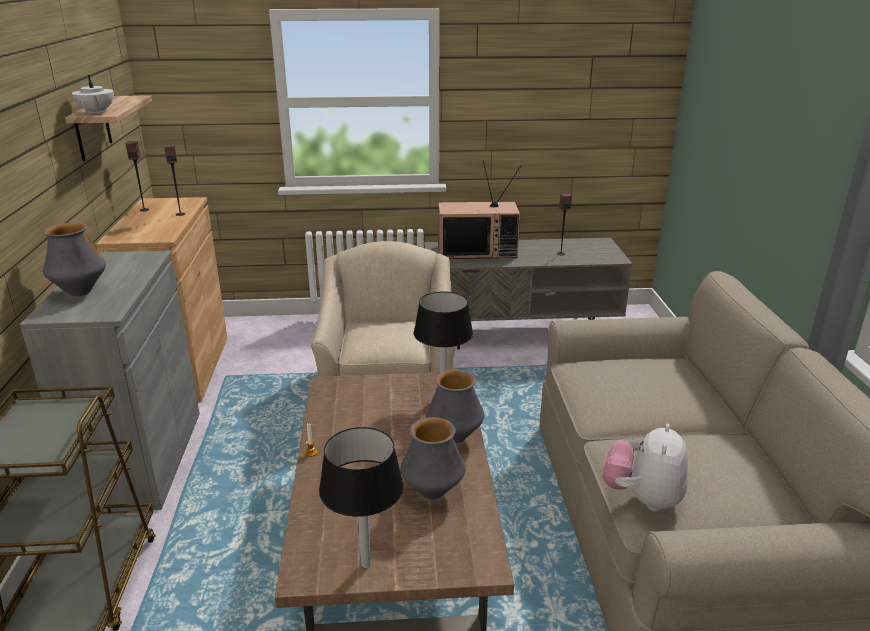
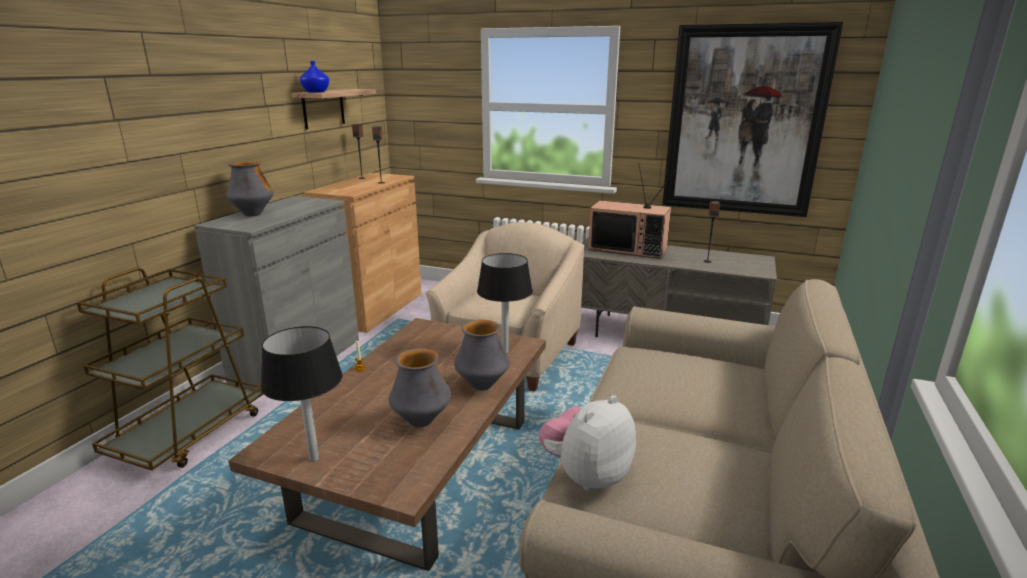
camera: 25 degrees right, 5 degrees down
(96, 112) = (315, 92): white teapot -> blue vase
(571, 107) = (744, 122): none -> picture

